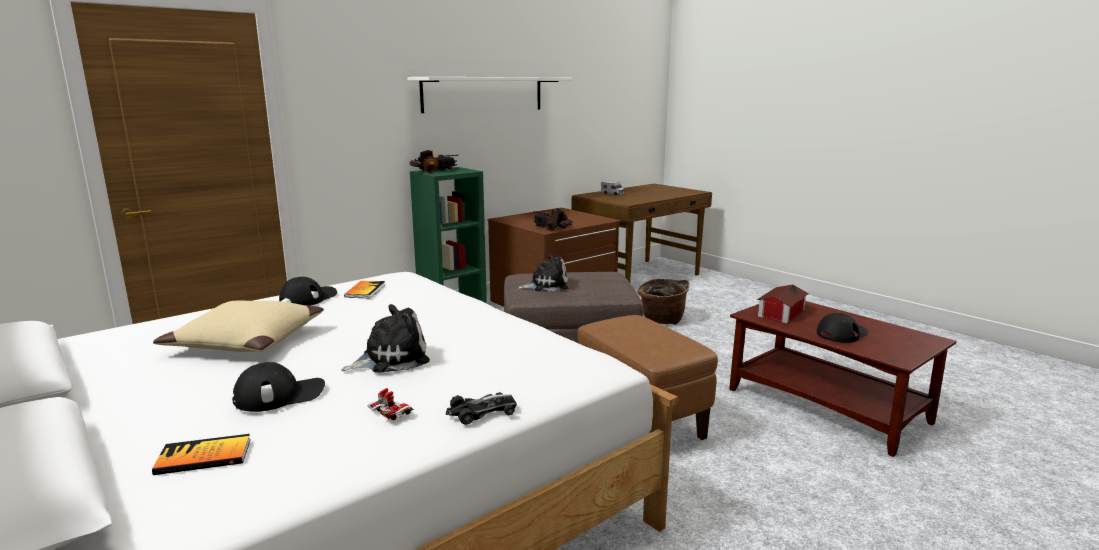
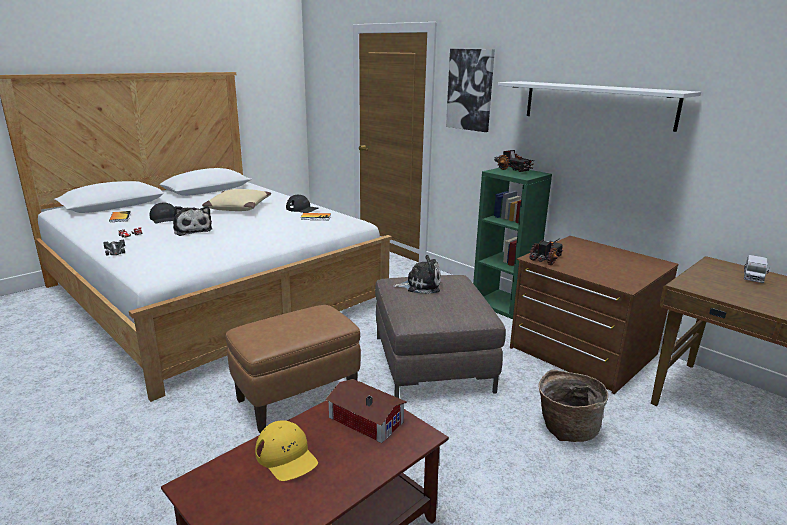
camera: 85 degrees right, 5 degrees up
(343, 91) = (470, 90): none -> picture
(546, 285) = (420, 285): plush toy -> plush toy turned 75 degrees counterclockwise
(842, 334) = (286, 456): black cap -> yellow cap

